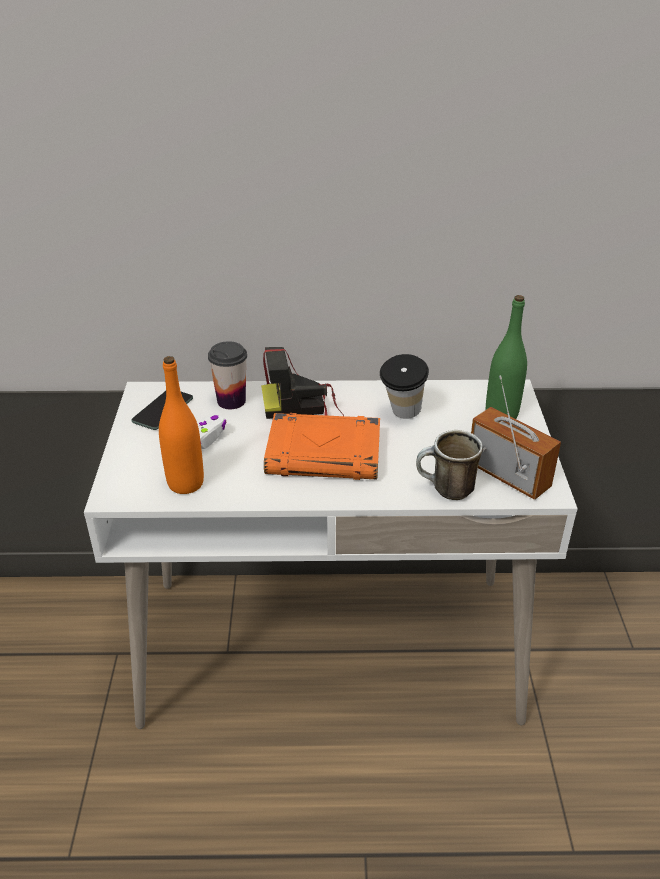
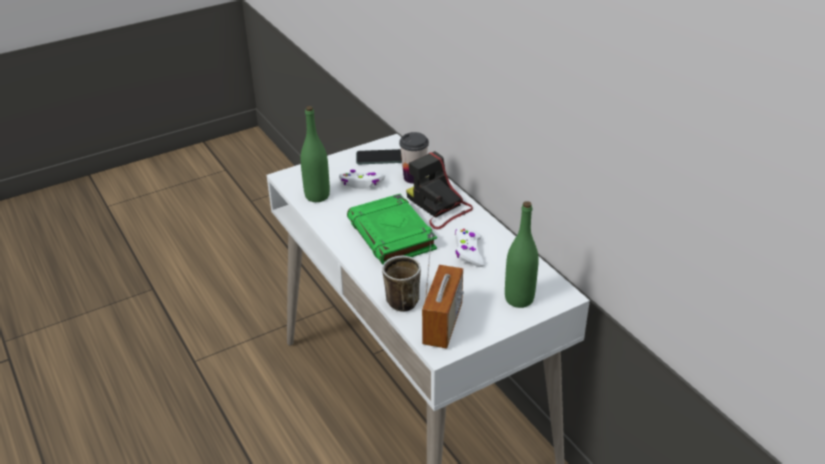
camera: 60 degrees right, 0 degrees up
(185, 483) = (317, 196): orange bottle -> green bottle
(325, 454) = (392, 235): orange book -> green book
(402, 416) = (469, 252): cup -> white game controller

